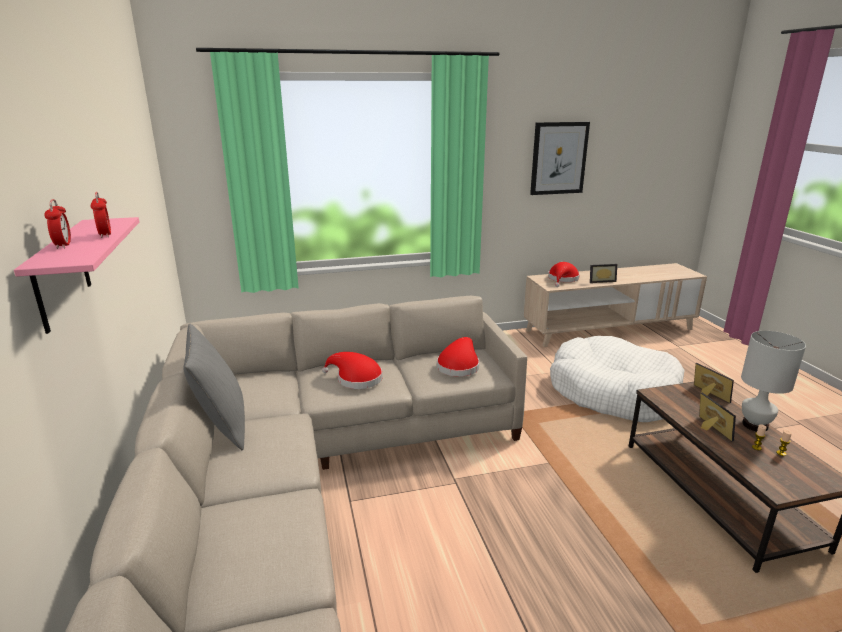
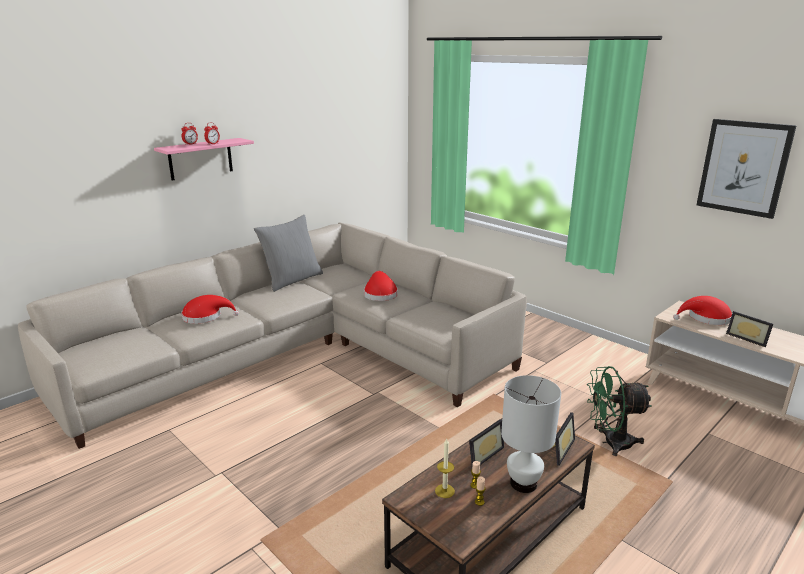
camera: 60 degrees right, 0 degrees up
(459, 366) = (442, 319): red hat -> red hat (205, 316)
(613, 392) = (610, 443): white dog bed -> green fan
(764, 465) = (444, 491): none -> candle

